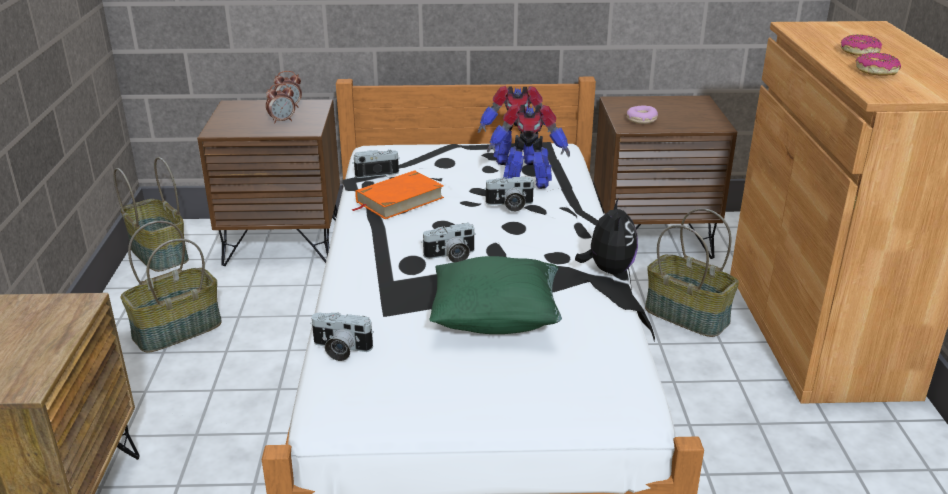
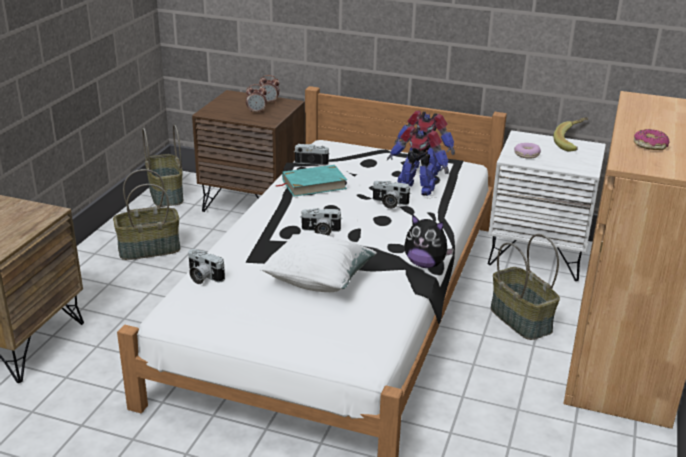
camera: 20 degrees right, 0 degrees up
(399, 200) = (313, 184): orange book -> turquoise book
(496, 320) = (318, 281): green pillow -> white pillow
(608, 270) = (425, 264): plush toy -> plush toy turned 90 degrees clockwise
(651, 237) = (537, 254): brown nightstand -> white nightstand
(678, 101) = (572, 144): none -> banana
(859, 52) = (659, 127): donut -> none

